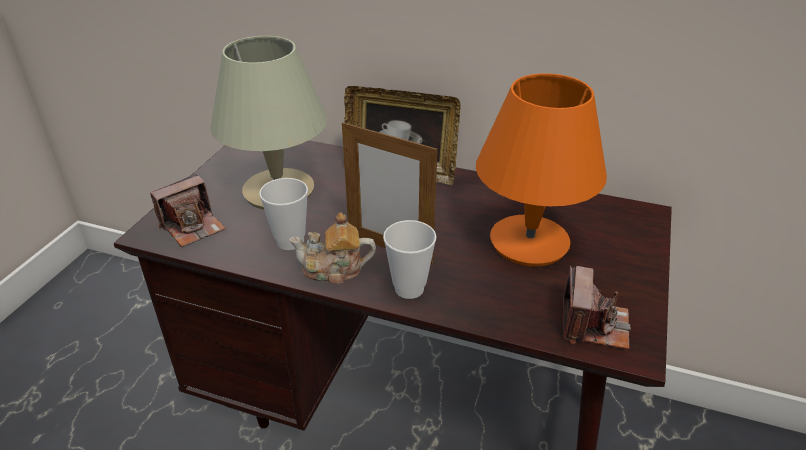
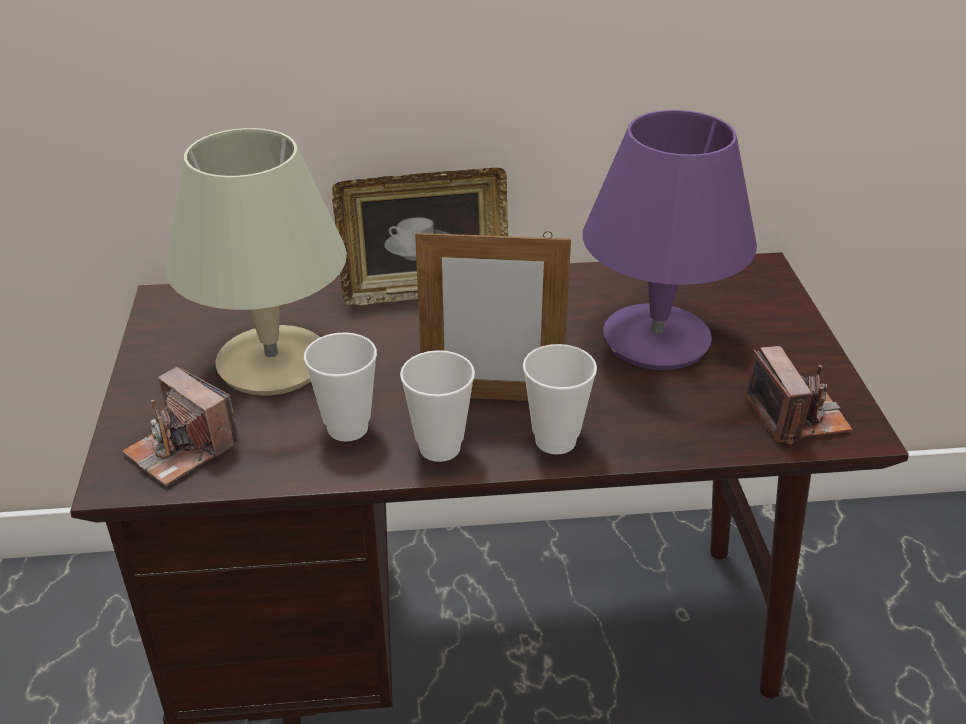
camera: 25 degrees left, 0 degrees up
(193, 226) = (182, 449): camera -> camera turned 105 degrees clockwise
(334, 270) = (440, 447): teapot -> cup
(528, 242) = (655, 340): orange table lamp -> purple table lamp

